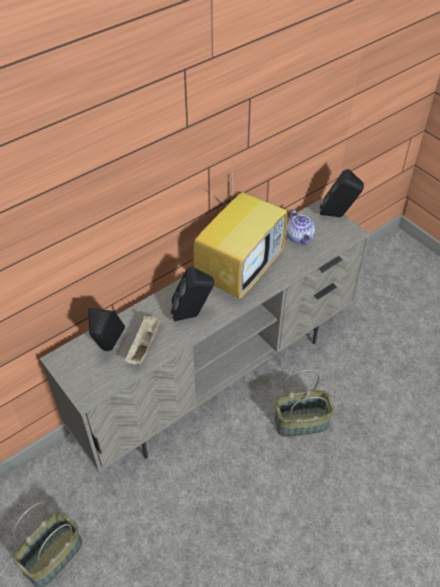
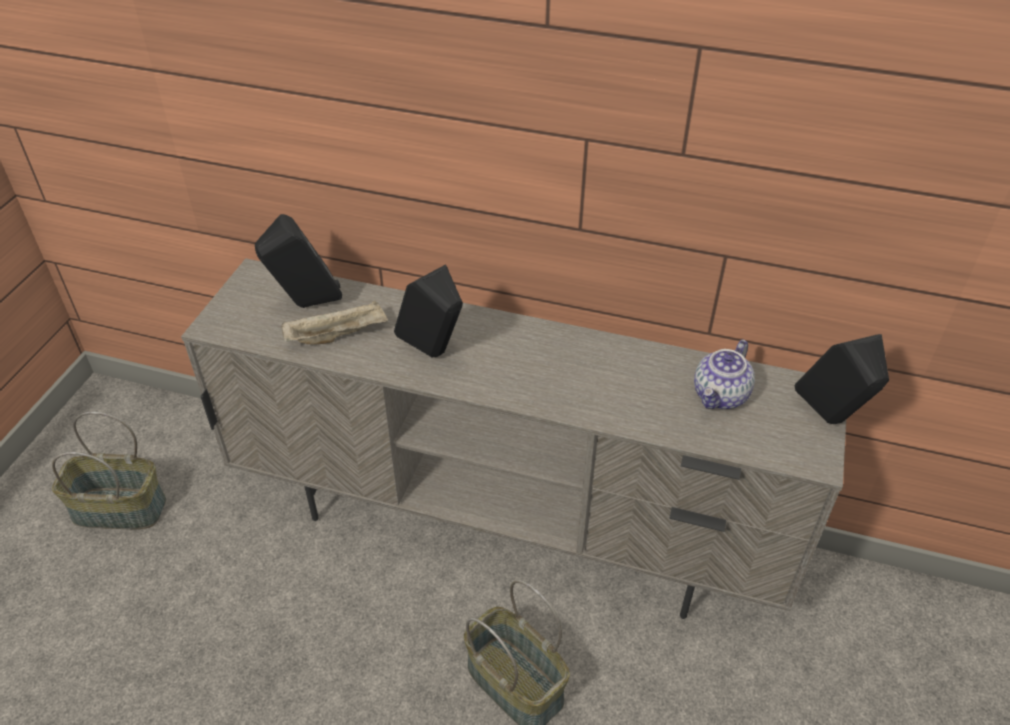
camera: 55 degrees right, 5 degrees down
(239, 270) = (572, 360): television -> none

